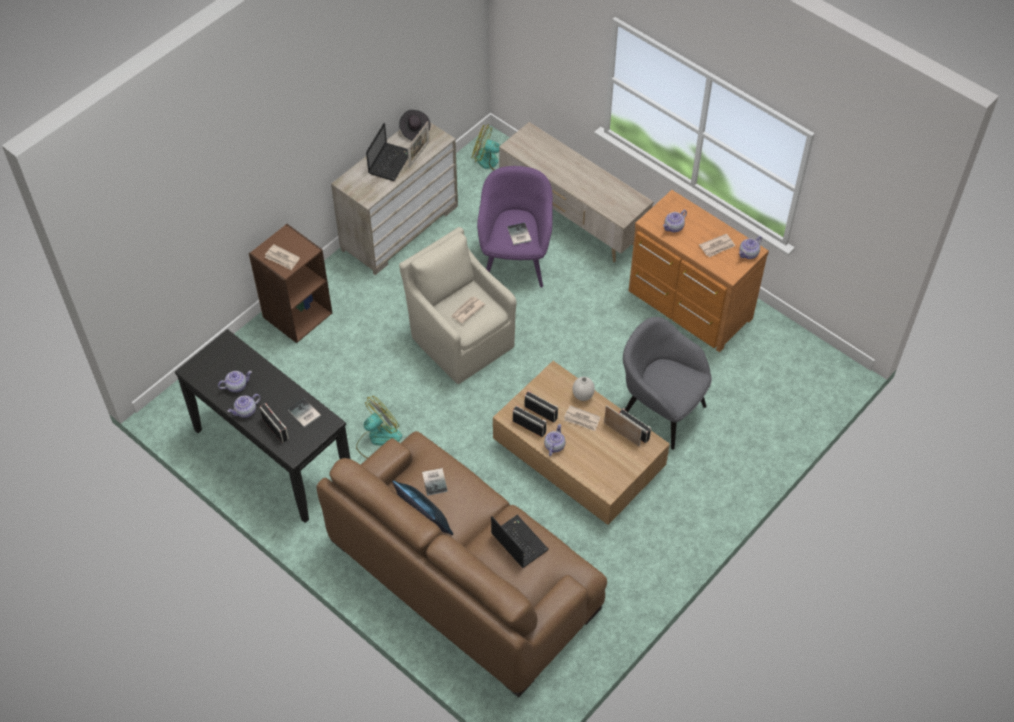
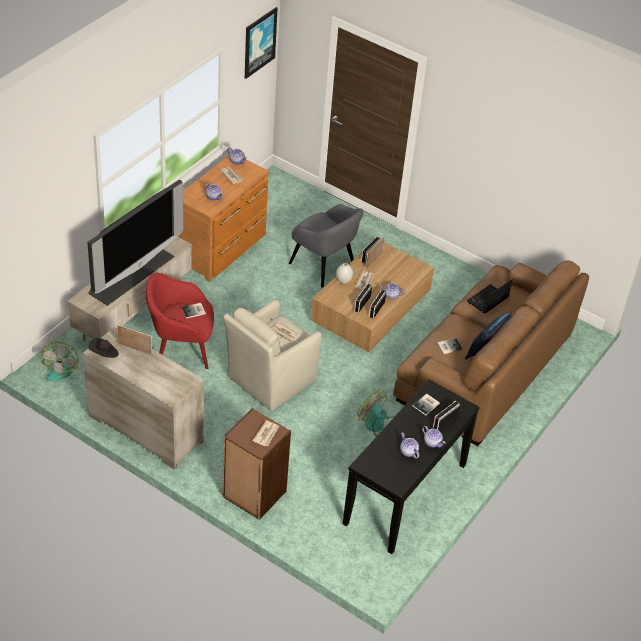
camera: 100 degrees left, 10 degrees down
(390, 161) = (144, 368): laptop -> none
(515, 260) = (181, 349): purple armchair -> red armchair
(571, 173) = (130, 273): none -> television
(661, 411) = (323, 265): grey armchair -> grey armchair turned 75 degrees counterclockwise
(878, 200) = (259, 42): none -> picture

